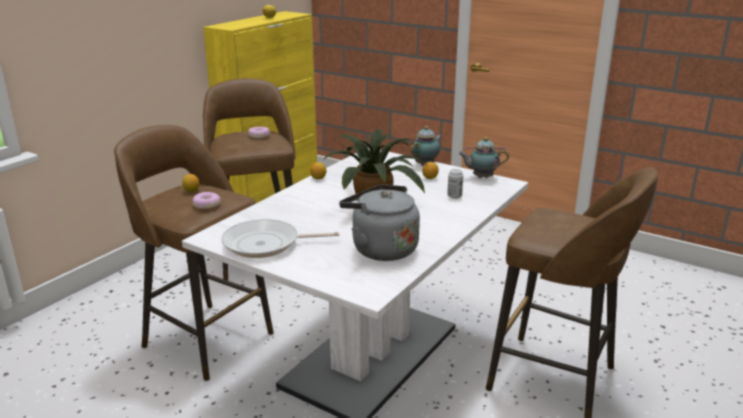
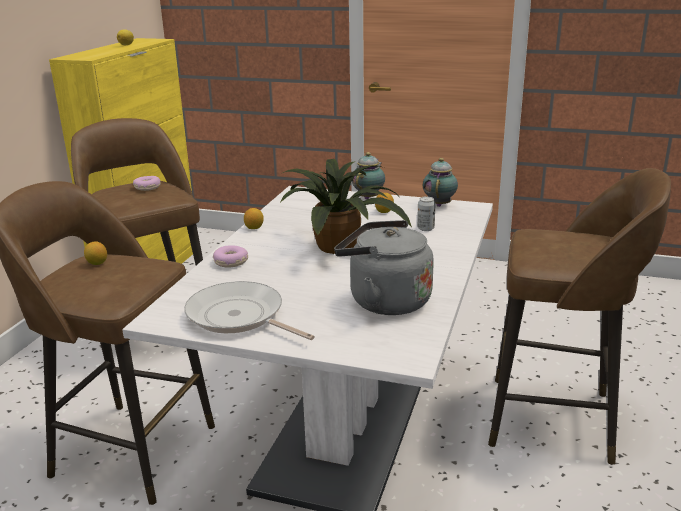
camera: 15 degrees left, 0 degrees up
(206, 205) = (128, 279): donut -> donut (231, 262)
(266, 244) = (239, 317): frying pan -> frying pan turned 60 degrees clockwise
(481, 177) = (440, 204): teapot -> teapot turned 120 degrees clockwise

